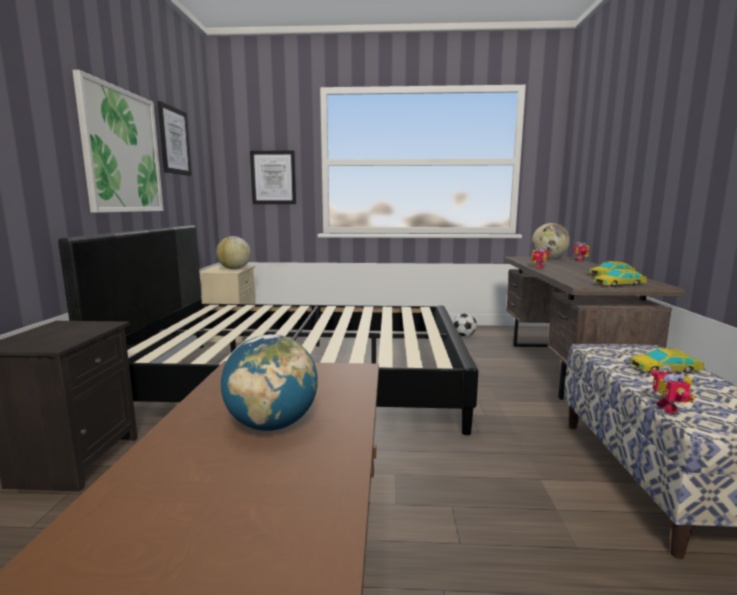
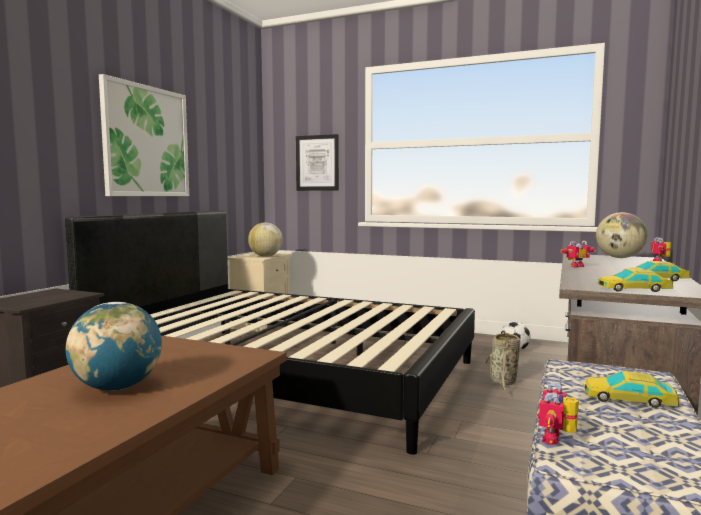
camera: 20 degrees right, 5 degrees down
(174, 141) = (211, 130): picture -> none
(480, 364) = (503, 383): none -> basket

